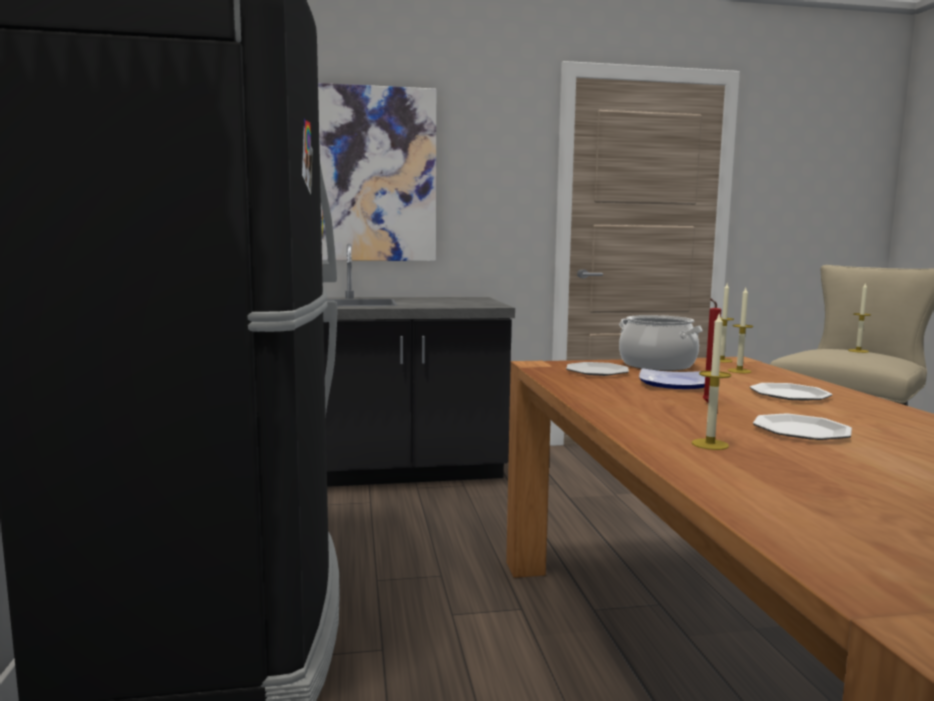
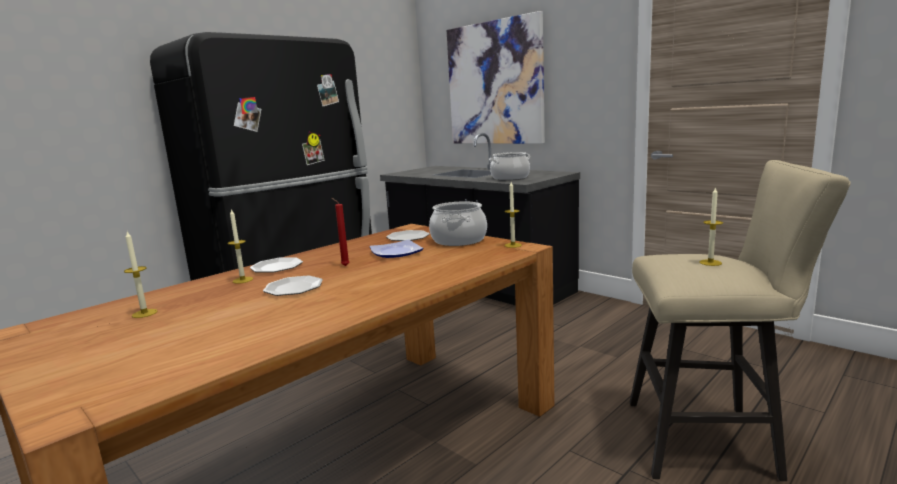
camera: 55 degrees right, 5 degrees up
(448, 303) = (510, 178): none -> cooking pot
(739, 371) = (477, 254): candle -> candle (144, 313)
(790, 395) = (404, 274): plate -> plate (277, 267)

